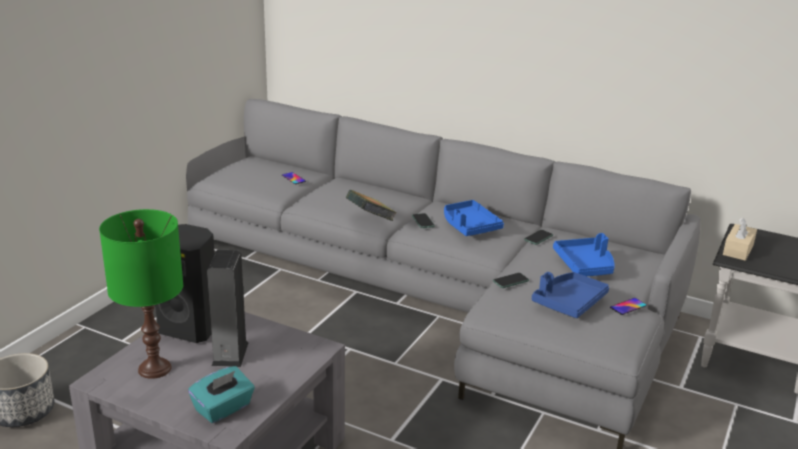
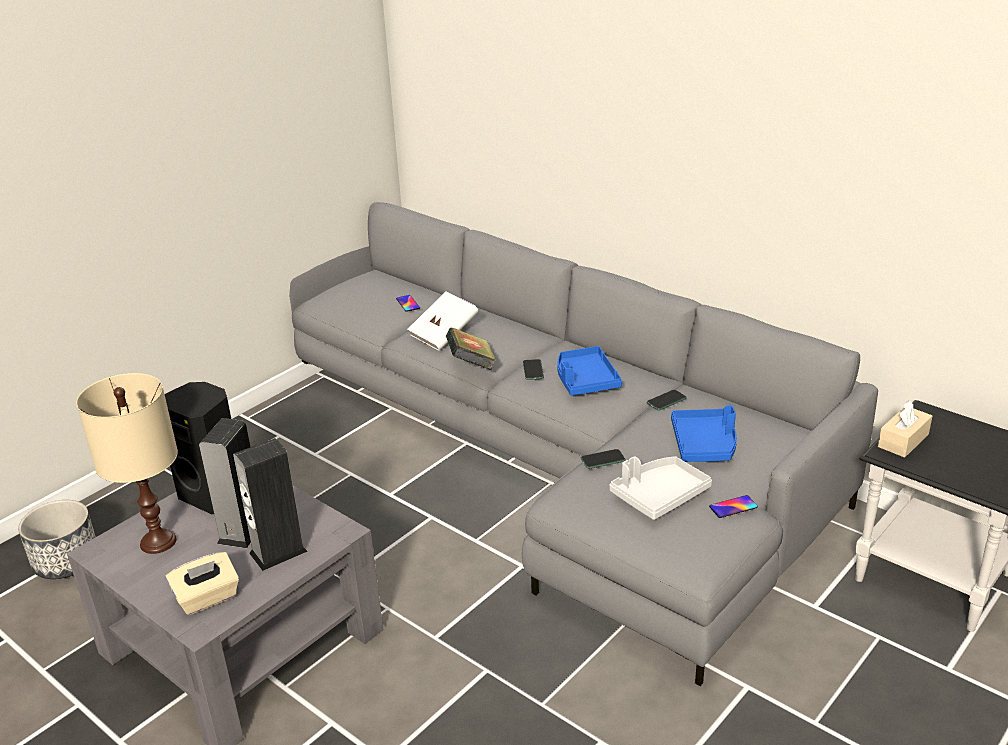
camera: 15 degrees right, 5 degrees up
(154, 369) = (158, 542): green table lamp -> beige table lamp
(223, 409) = (207, 598): turquoise tissue box -> beige tissue box
(271, 367) = (278, 552): none -> speaker
(335, 199) = (444, 334): none -> white book
(569, 302) = (659, 495): blue tray -> grey tray

